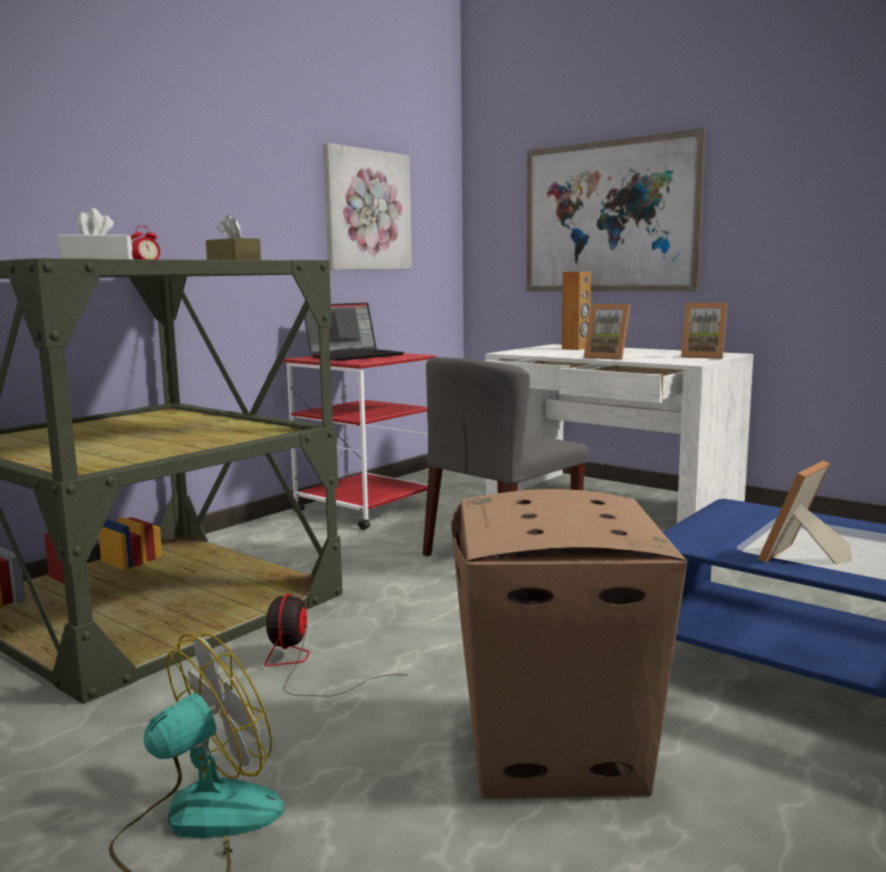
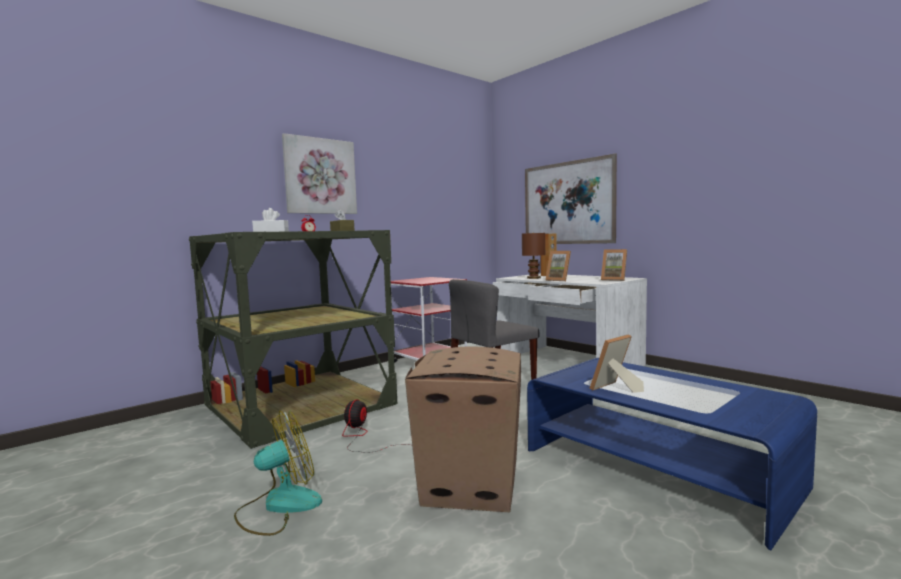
camera: 10 degrees right, 5 degrees down
(355, 356) = (424, 279): laptop -> none
(366, 210) = (435, 203): picture -> picture (320, 176)
(554, 353) = (533, 278): none -> brown table lamp

